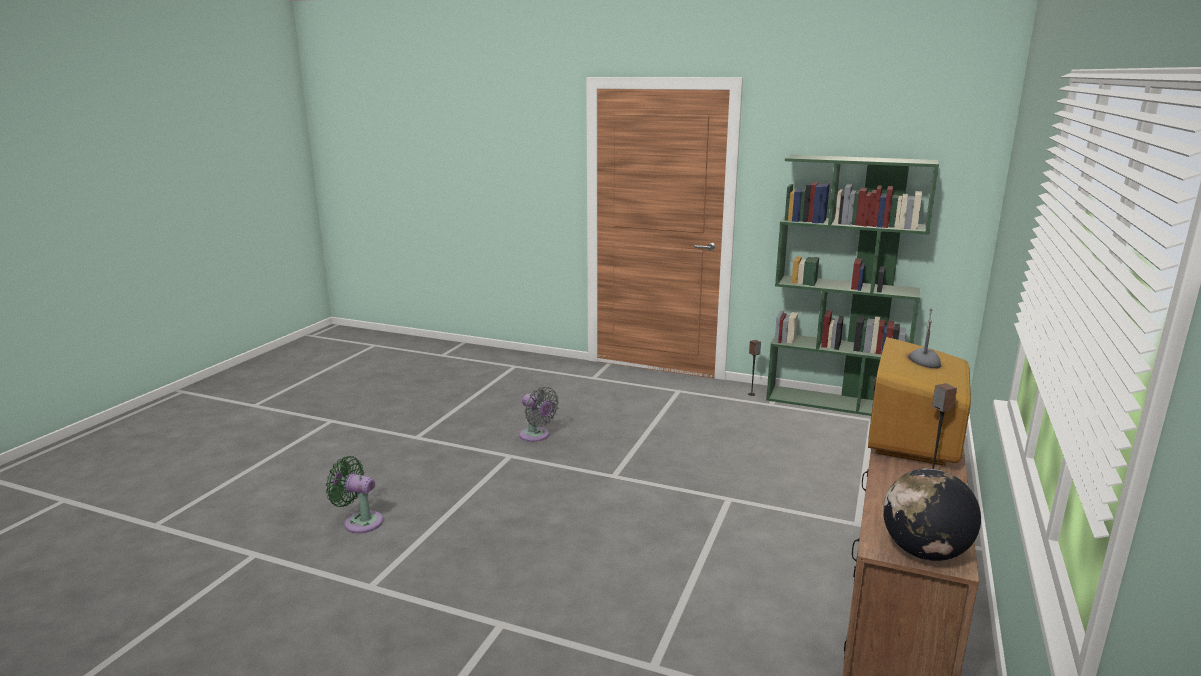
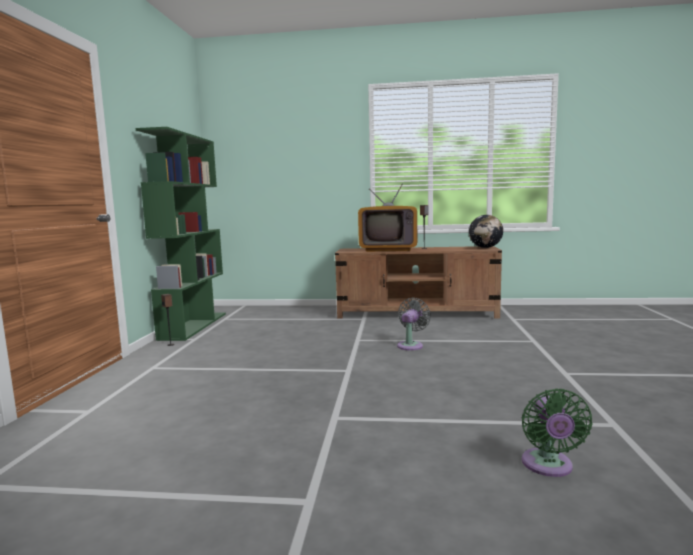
camera: 105 degrees left, 10 degrees down
(536, 436) = (279, 413): grey fan -> grey fan (411, 345)

